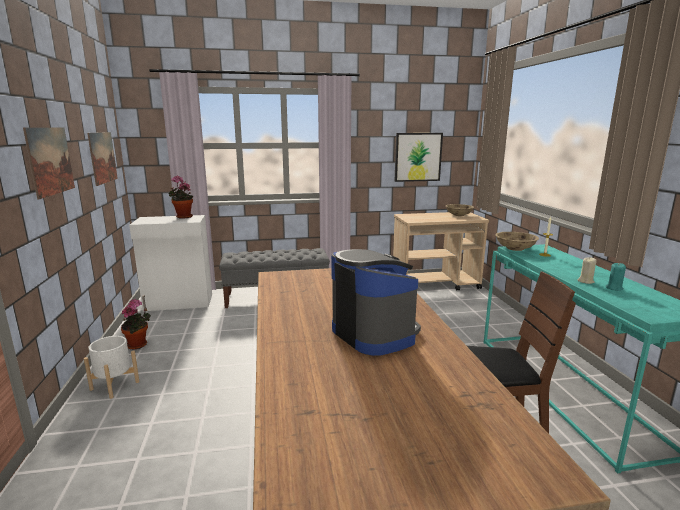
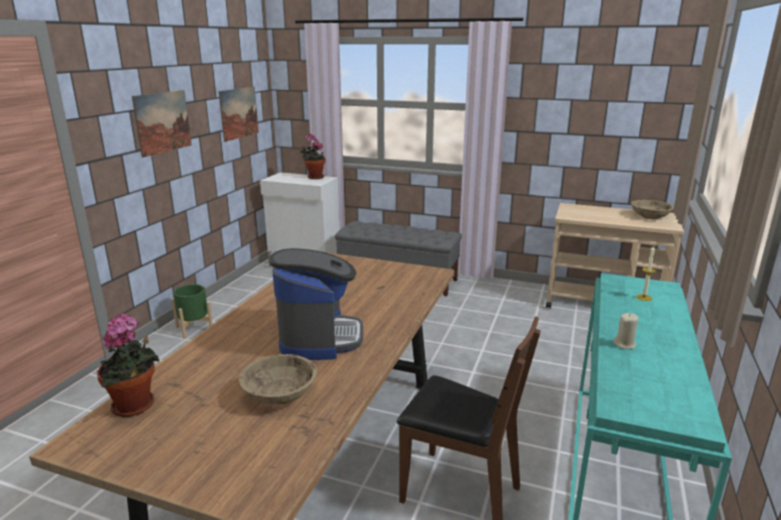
camera: 30 degrees right, 5 degrees up
(114, 385) = (194, 328): white planter -> green planter
(139, 345) = (239, 298): potted plant -> potted plant (136, 407)
(417, 157) = (604, 129): picture -> none
(515, 248) = (619, 280): beige bowl -> beige bowl (280, 394)
(614, 288) = (646, 363): turquoise candle -> none

